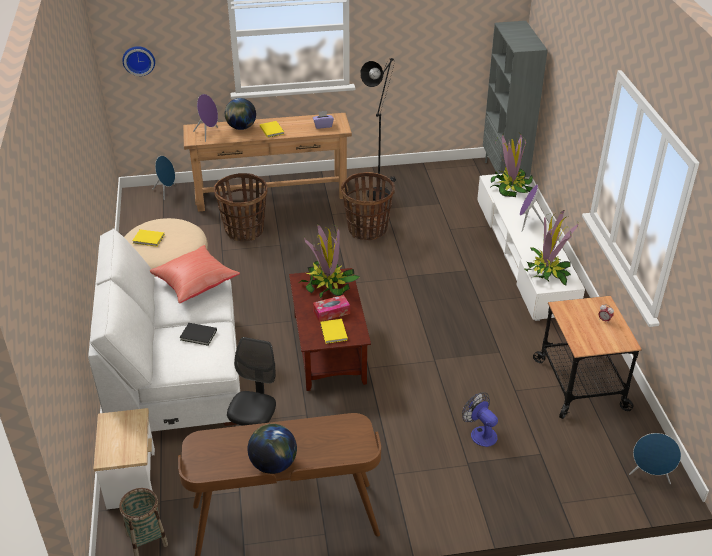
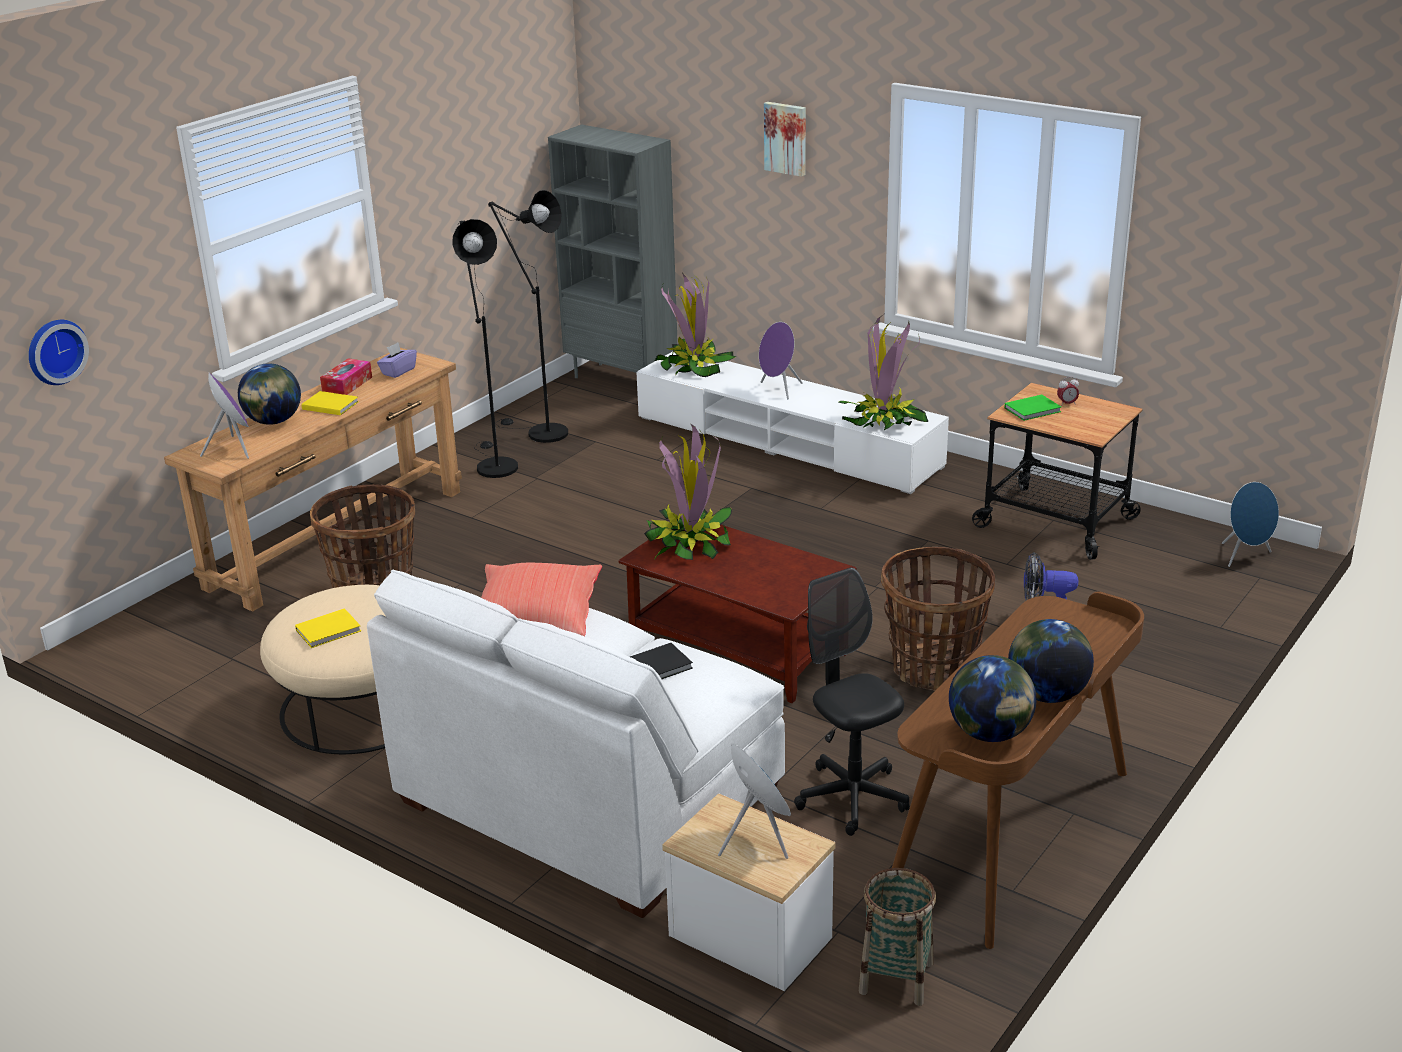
camera: 45 degrees left, 10 degrees down
(166, 192) = (149, 615): blue speaker -> blue speaker (756, 839)
(220, 462) = (990, 733): none -> globe
(331, 312) = (752, 565): tissue box -> tissue box (347, 385)
(333, 333) = (795, 582): yellow book -> none
(367, 229) = (553, 509): basket -> basket (933, 668)
(424, 185) = (540, 432): none -> black floor lamp
(579, 313) = (1034, 410): none -> green book
(581, 77) = (786, 138): none -> picture

